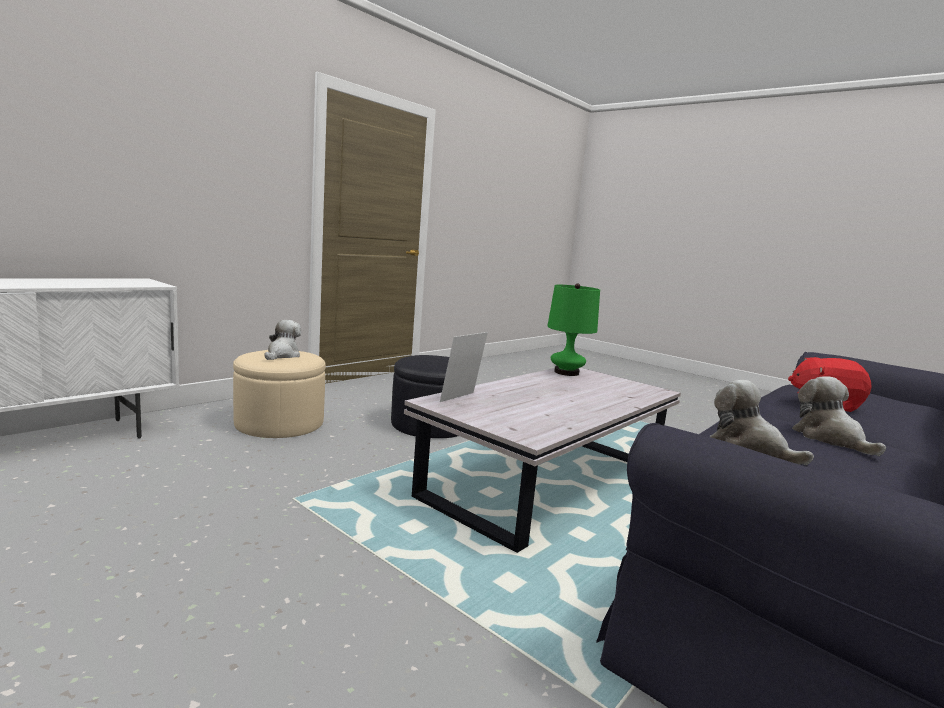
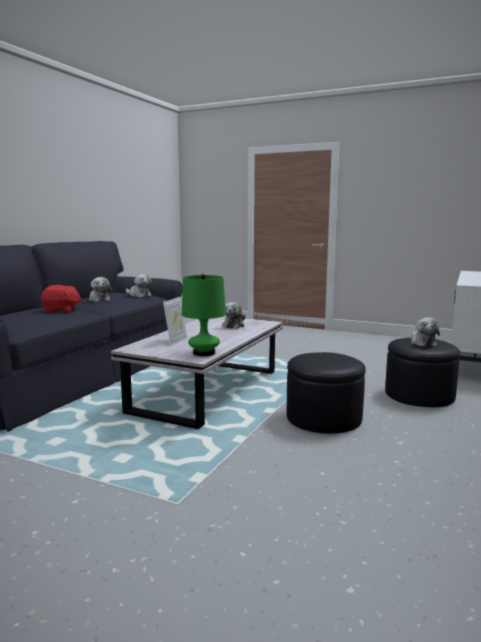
camera: 165 degrees right, 0 degrees up
(279, 423) = (419, 395): beige ottoman -> black ottoman
(461, 398) = (258, 325): picture frame -> picture frame (176, 341)
(504, 405) = (234, 325): none -> plush toy

